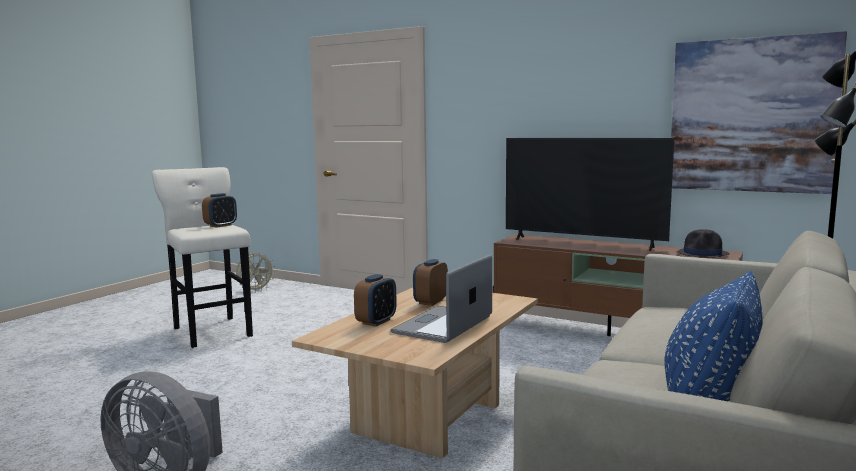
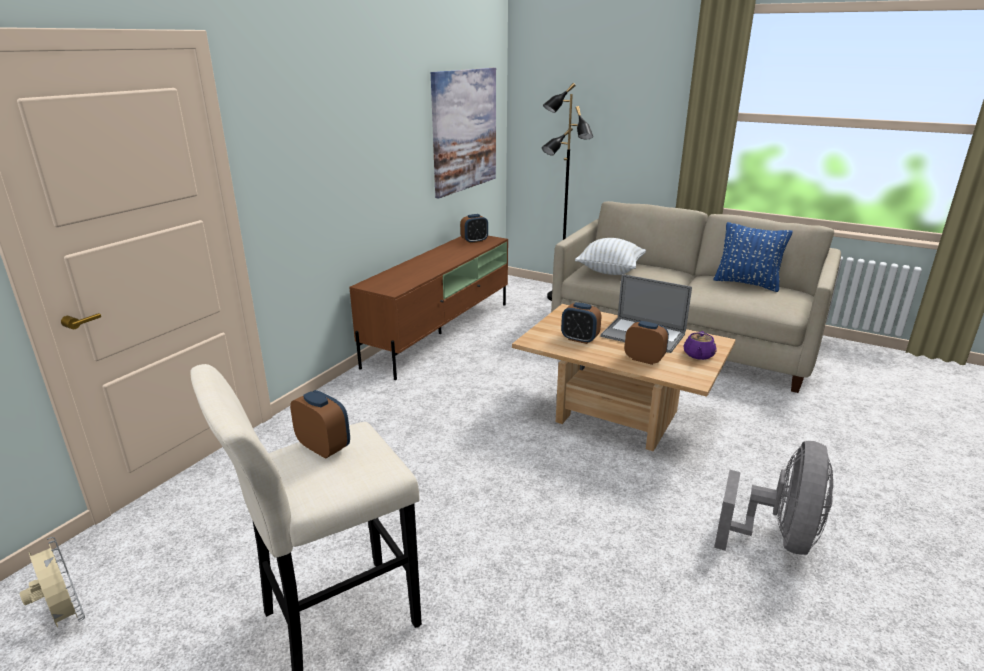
camera: 90 degrees left, 15 degrees up
(382, 344) = (698, 355): none -> purple teapot
(582, 243) = (416, 266): television -> none
(678, 315) = (610, 271): none -> white pillow
(703, 254) = (474, 241): black hat -> alarm clock

